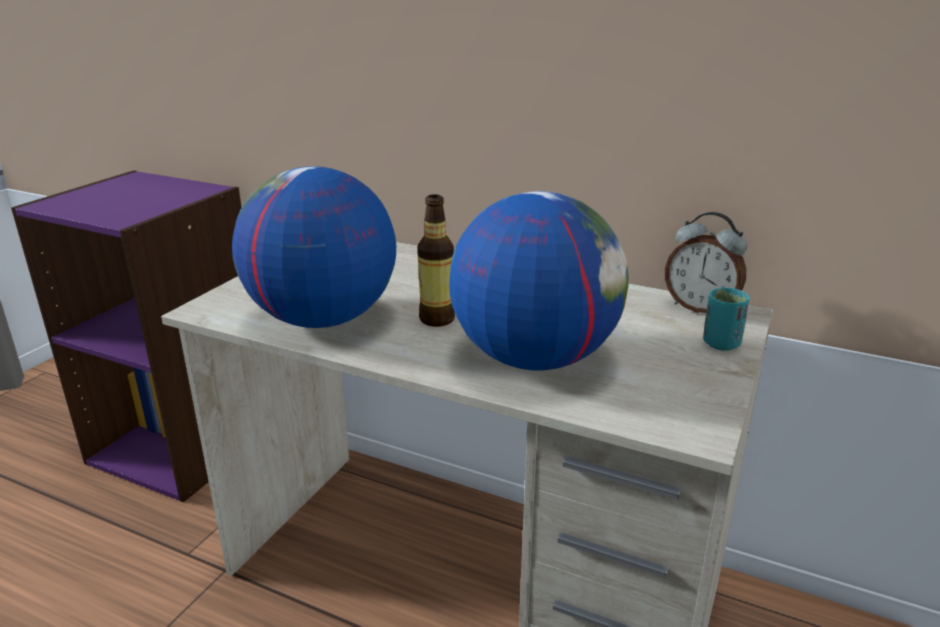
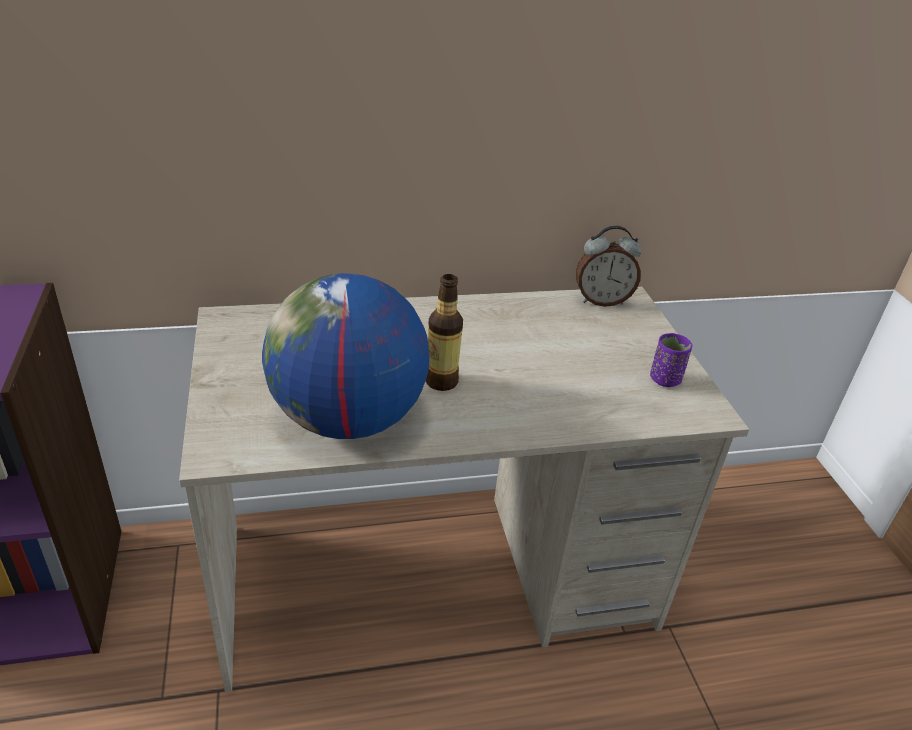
camera: 40 degrees left, 10 degrees up
(534, 358) = (554, 391): globe -> none
(680, 387) = (665, 379): none -> purple cup
(721, 344) = (647, 330): turquoise cup -> none

